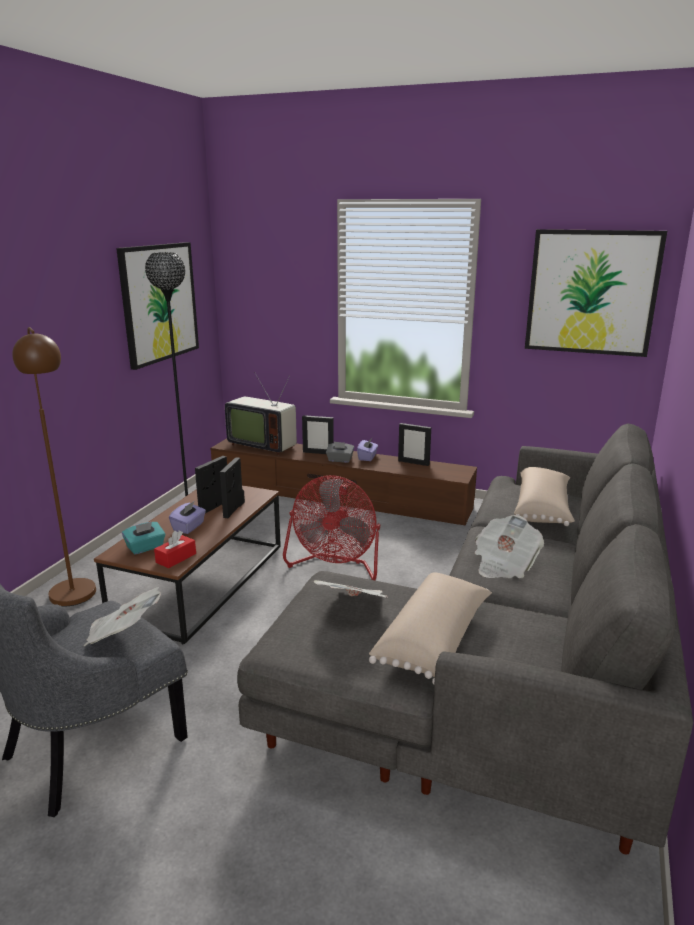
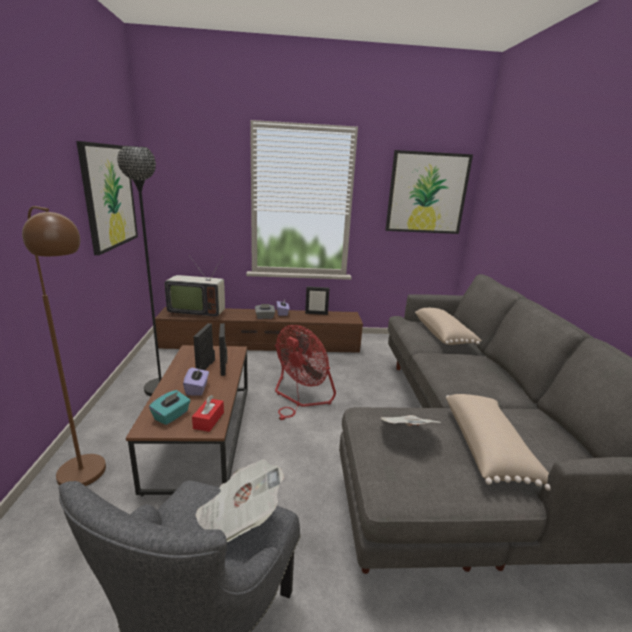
camera: 25 degrees left, 0 degrees up
(318, 452) = (244, 313): picture frame -> none
(334, 565) = (297, 397): red fan -> red fan turned 135 degrees counterclockwise
(504, 564) = (465, 377): newspaper -> none

